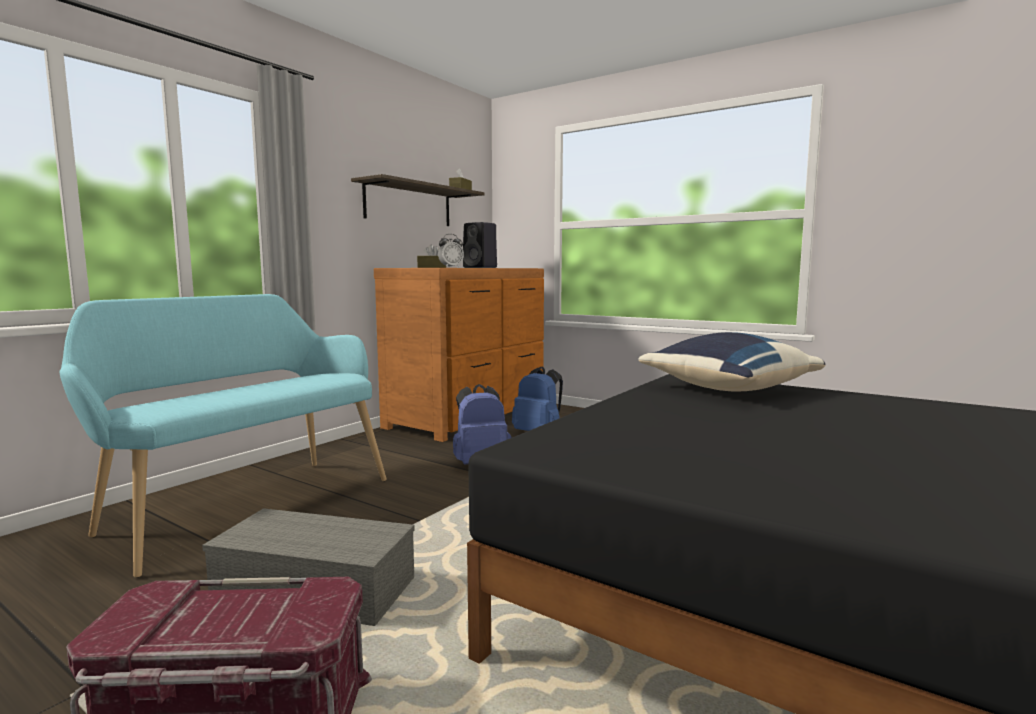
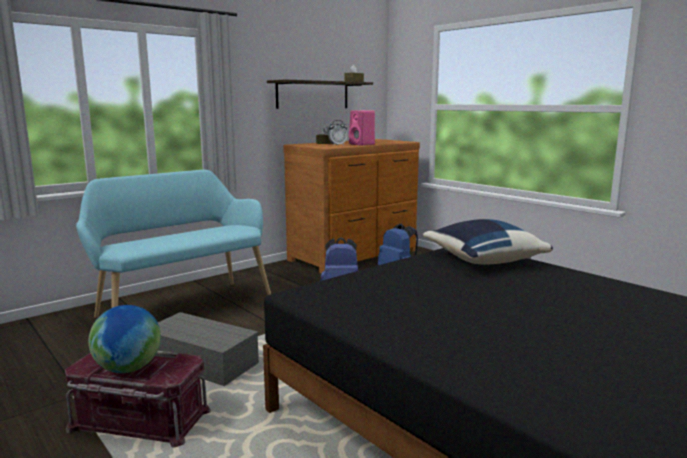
camera: 15 degrees right, 5 degrees up
(216, 623) = (129, 369): none -> globe
(481, 267) = (362, 144): black speaker -> pink speaker

